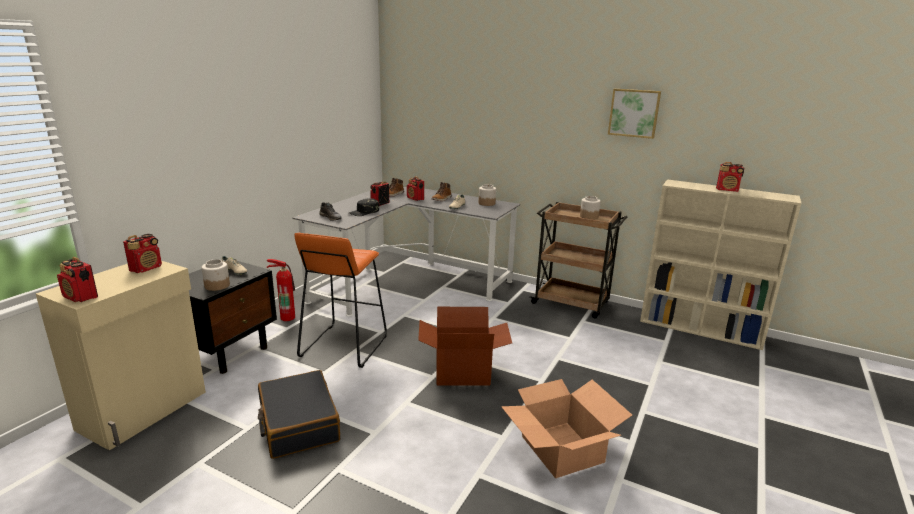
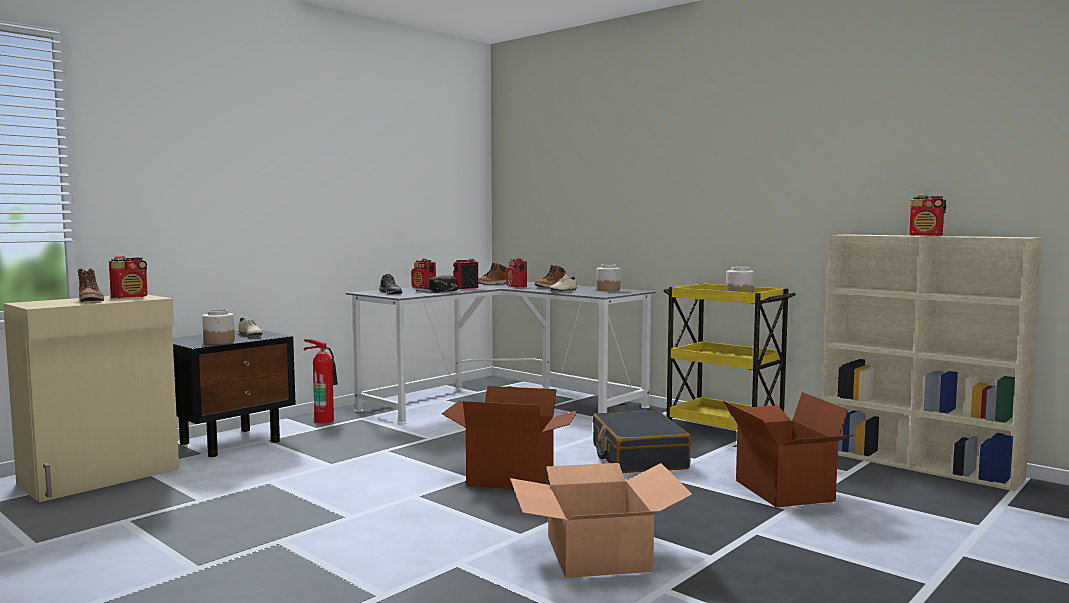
camera: 15 degrees right, 15 degrees down
(81, 297) = (41, 305): radio -> radio (424, 288)
(117, 281) = (91, 300): none -> boot
(298, 424) = (263, 501): black suitcase -> black suitcase (638, 457)
(343, 346) = (373, 446): orange stool -> none
(572, 303) = (724, 430): brown cart -> yellow cart
(634, 113) = (793, 147): picture -> none
(638, 366) = (782, 491): none -> cardboard box

